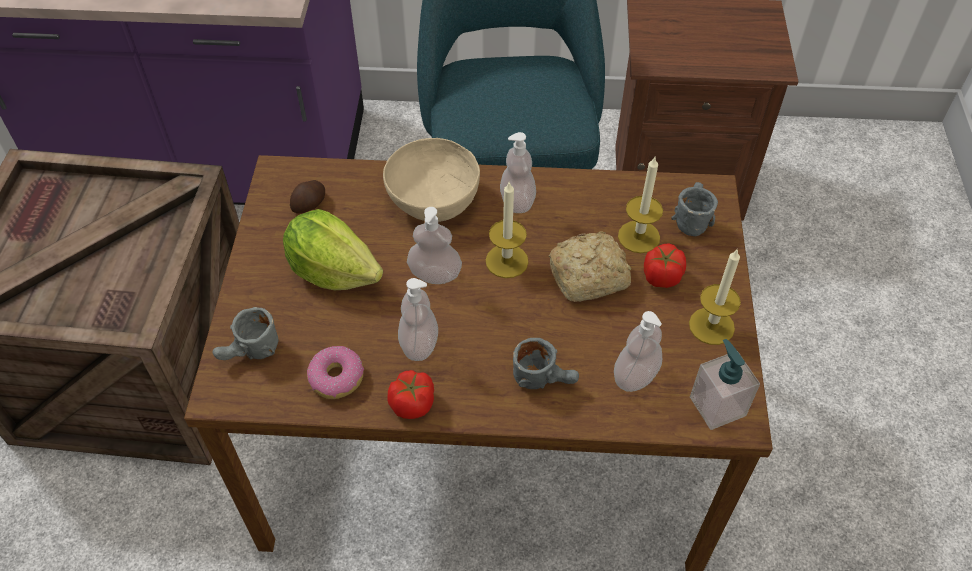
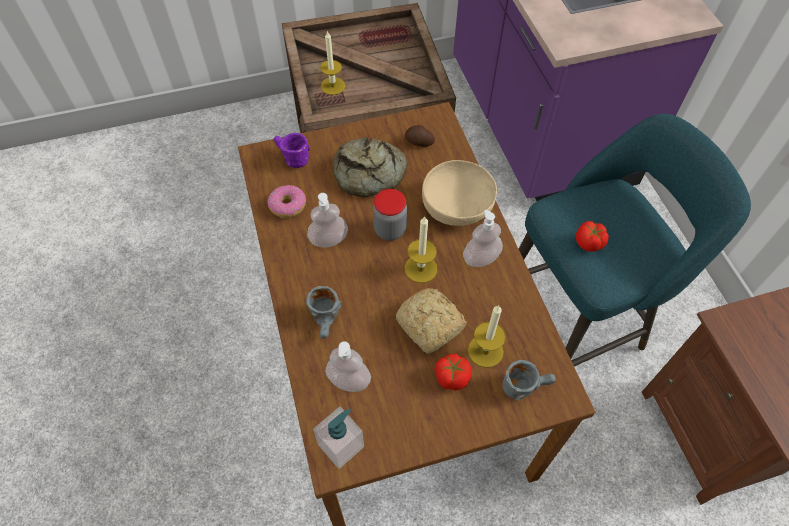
camera: 70 degrees right, 5 degrees up
(250, 354) = (290, 158): grey mug -> purple mug
(333, 271) = (369, 174): lettuce -> bread
(413, 403) = (281, 251): tomato -> tomato (589, 243)
(435, 274) = (390, 230): soap dispenser -> jar
(711, 326) = (417, 425): candle -> candle (332, 86)

